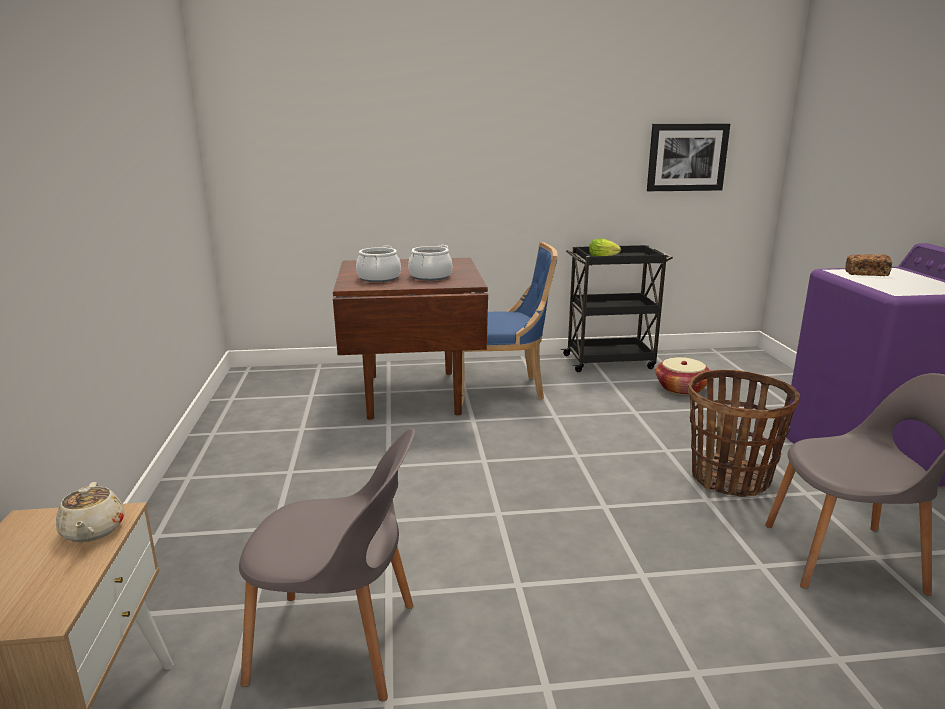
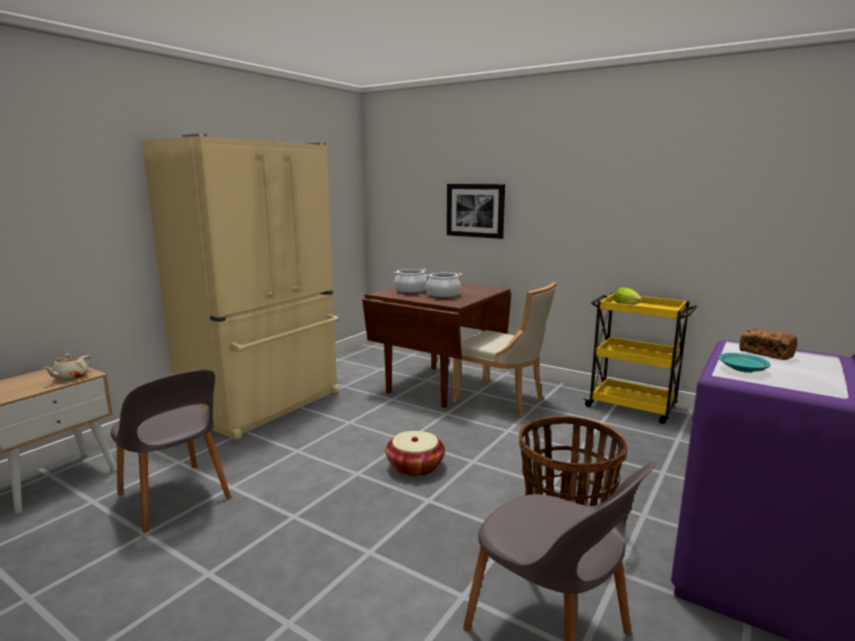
camera: 40 degrees right, 5 degrees down
(237, 486) = (266, 404): none -> beige fridge
(501, 389) = (502, 400): blue chair -> beige chair
(610, 361) = (632, 407): black cart -> yellow cart
(681, 388) = (662, 447): basket -> basket (415, 466)
(687, 157) = (740, 216): picture -> picture (475, 210)
(892, 287) = (742, 369): none -> turquoise plate

